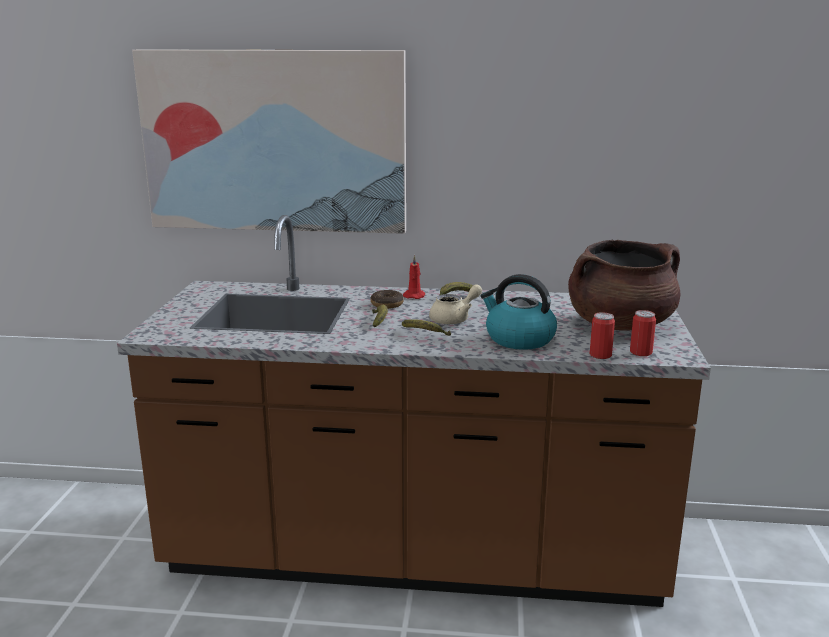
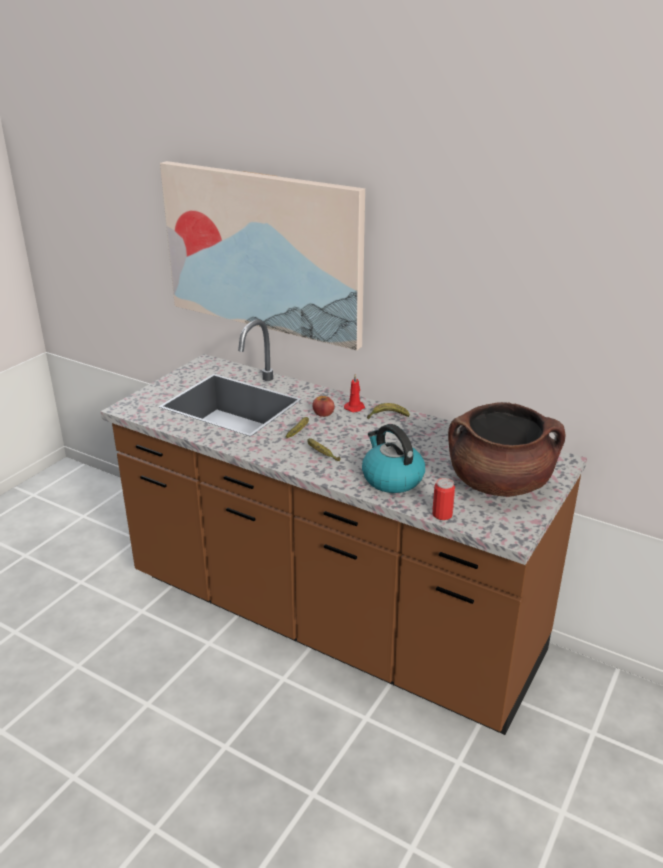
camera: 25 degrees right, 10 degrees up
(387, 304) = (323, 413): donut -> apple
(455, 319) = (361, 443): beige teapot -> none
(641, 352) = (481, 521): can -> none

